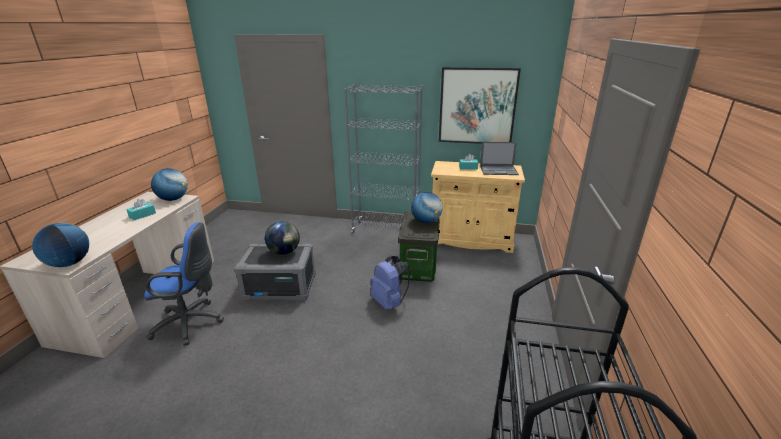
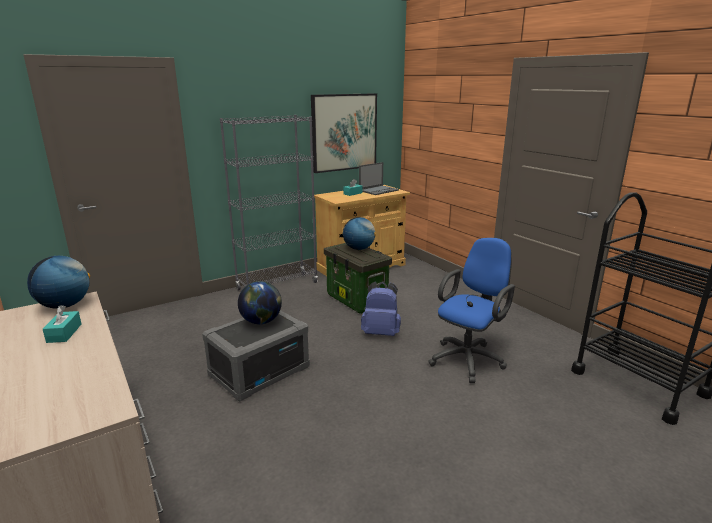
camera: 45 degrees left, 5 degrees down
(69, 263) = (101, 409): globe -> none
(192, 323) = (219, 450): blue office chair -> blue office chair (469, 358)

